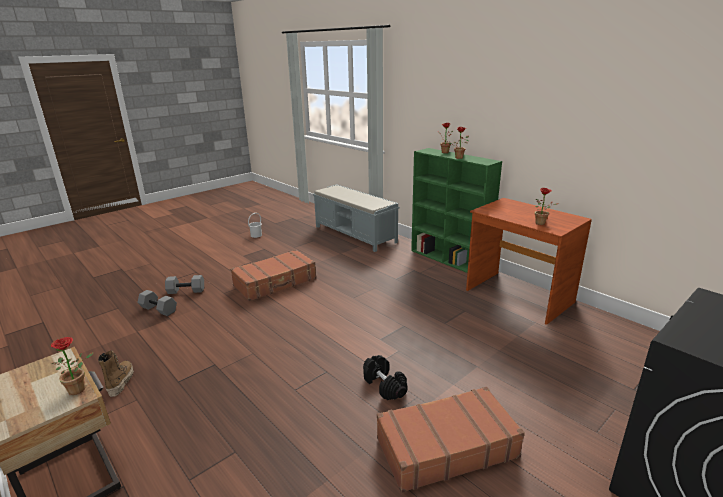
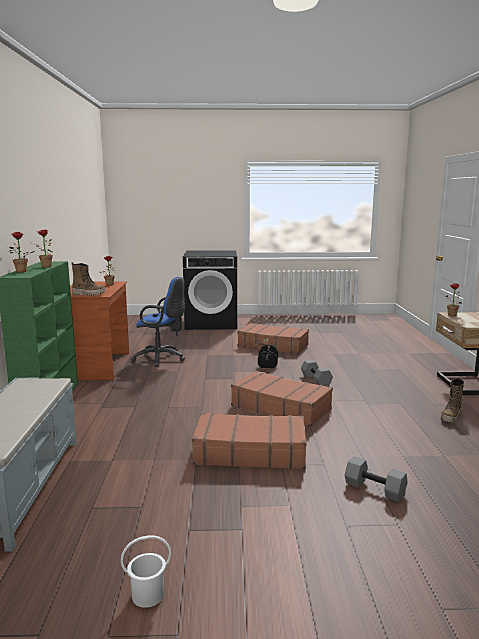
camera: 140 degrees left, 10 degrees down
(159, 309) = (417, 474): grey dumbbell -> grey dumbbell (315, 380)
(292, 323) = (281, 407): none -> brown suitcase
(492, 207) = (89, 294): none -> boot
(498, 333) = (162, 359): none -> blue office chair

